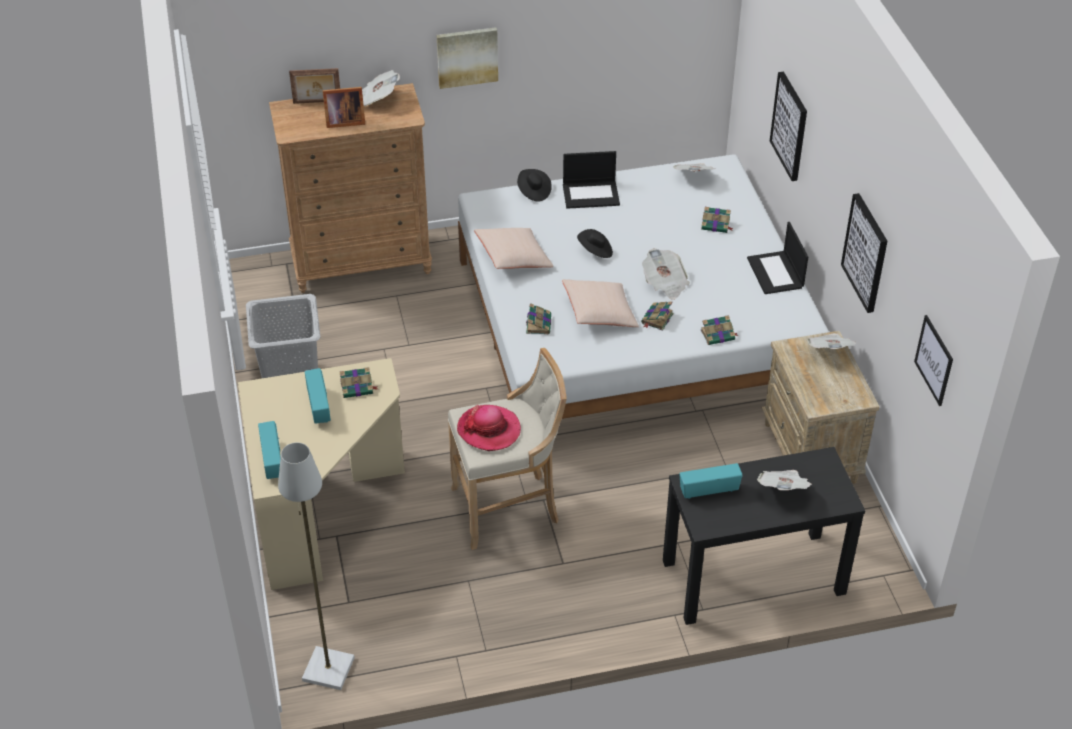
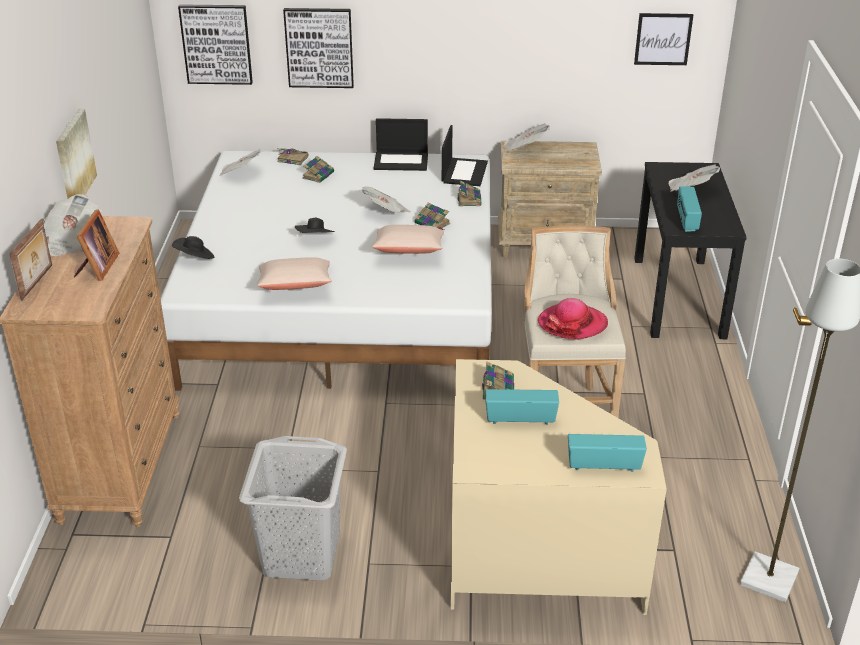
camera: 75 degrees left, 10 degrees down
(538, 323) = (407, 286): book -> book (292, 159)
(591, 194) = (225, 227): laptop -> laptop (464, 172)
(866, 252) = (515, 45): picture -> picture (216, 44)

